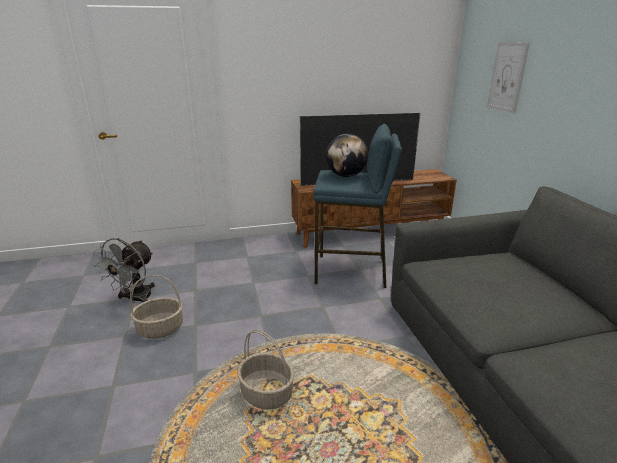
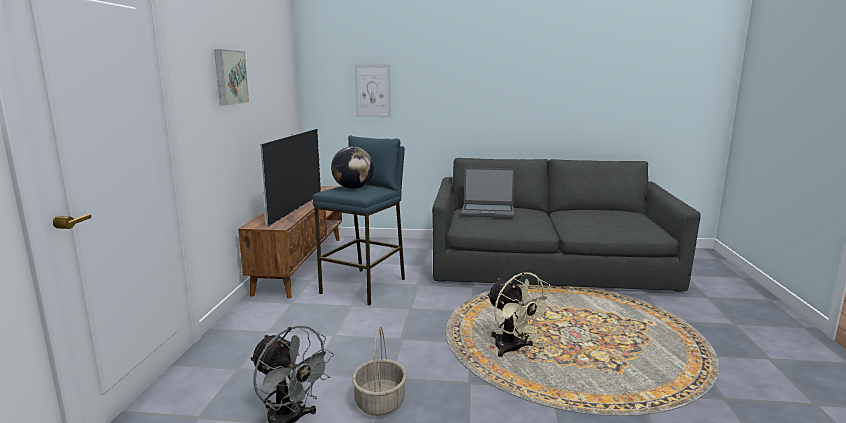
camera: 70 degrees left, 10 degrees down
(267, 393) = (513, 349): basket -> beige fan
(303, 56) = (229, 77): none -> picture
(500, 269) = (487, 211): none -> laptop

